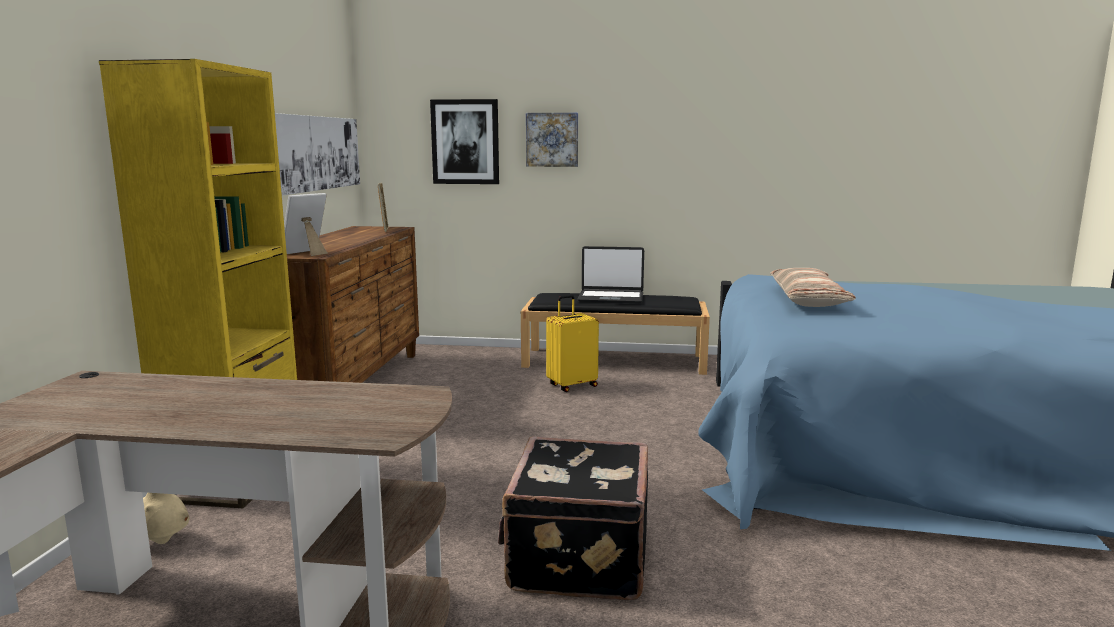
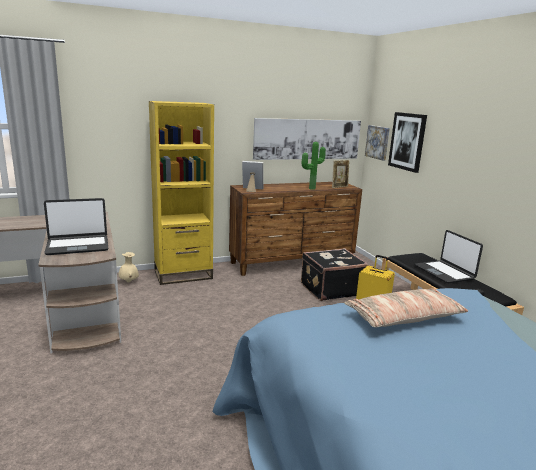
camera: 60 degrees right, 5 degrees up
(319, 409) = (77, 246): none -> laptop
(365, 237) = (311, 188): none -> potted plant
(552, 139) = (450, 147): picture -> picture (378, 142)
(576, 558) = (163, 368): black suitcase -> black suitcase (330, 289)

